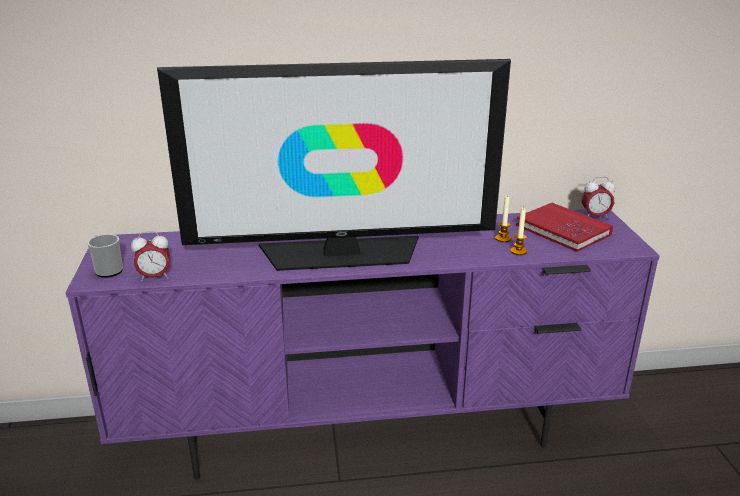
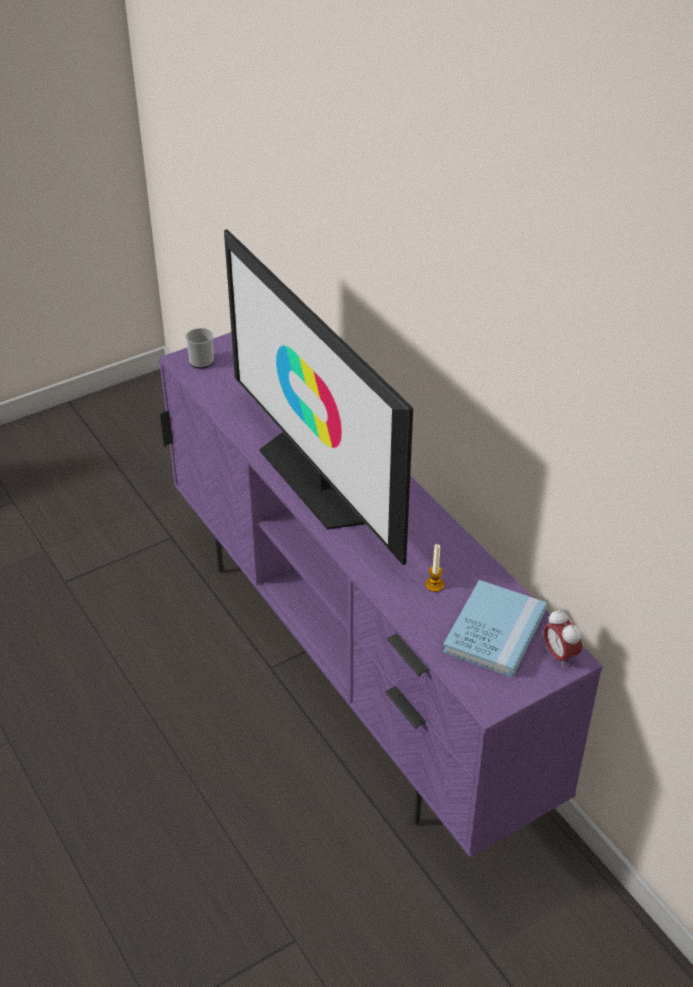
camera: 65 degrees right, 15 degrees up
(155, 277) = (206, 389): alarm clock -> none
(518, 251) = (410, 603): candle -> none
(563, 230) = (494, 631): red book -> blue book

